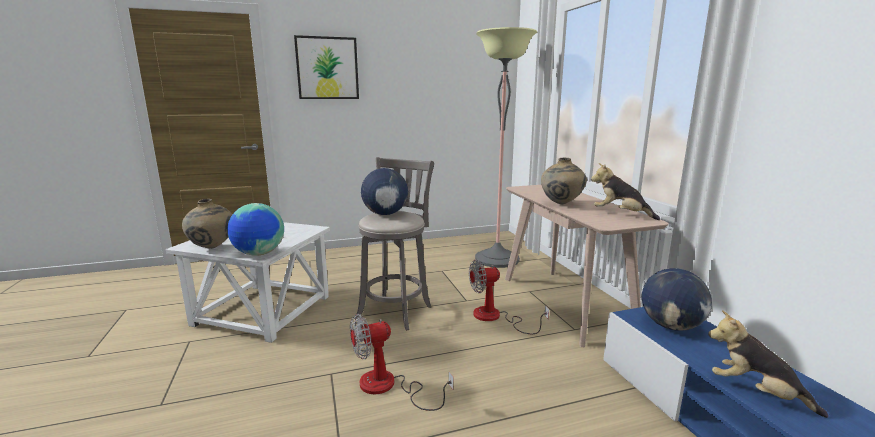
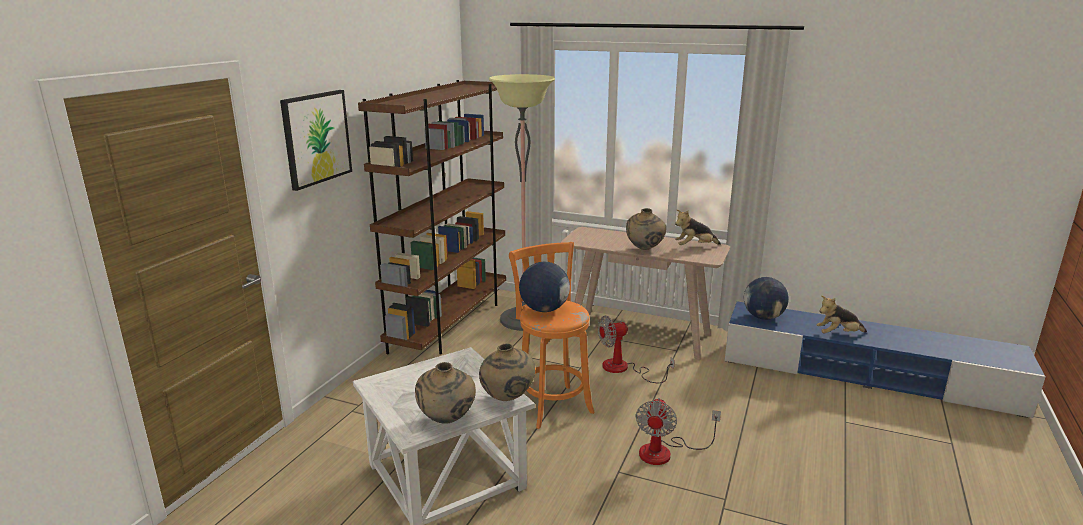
camera: 50 degrees left, 5 degrees up
(259, 254) = (507, 399): globe -> beige vase
(396, 310) = (552, 404): grey stool -> orange stool
(447, 244) = (450, 323): none -> brown bookcase
(495, 317) = (624, 369): fan -> fan turned 45 degrees clockwise

